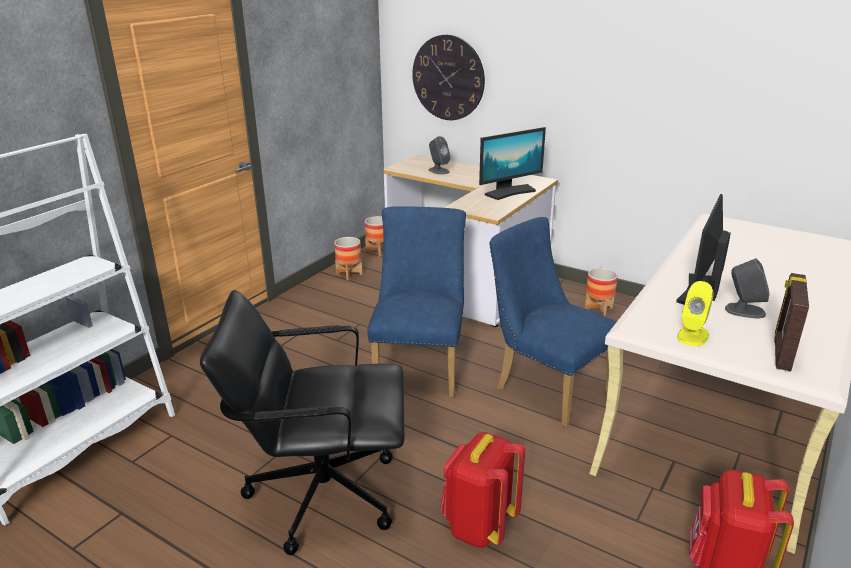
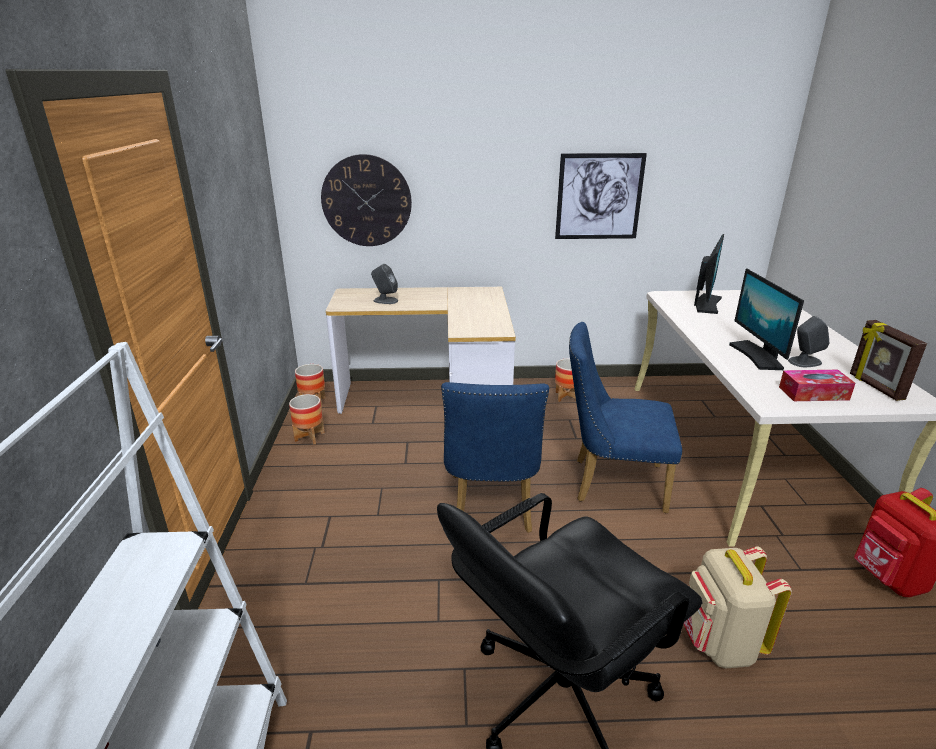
camera: 35 degrees left, 0 degrees up
(420, 367) = (491, 509): blue chair -> blue chair turned 150 degrees counterclockwise
(479, 526) = (718, 644): red backpack -> beige backpack
(509, 192) = (482, 307): monitor -> monitor (706, 304)
(667, 99) = (599, 197): none -> picture
(693, 335) = (813, 393): yellow speaker -> tissue box

